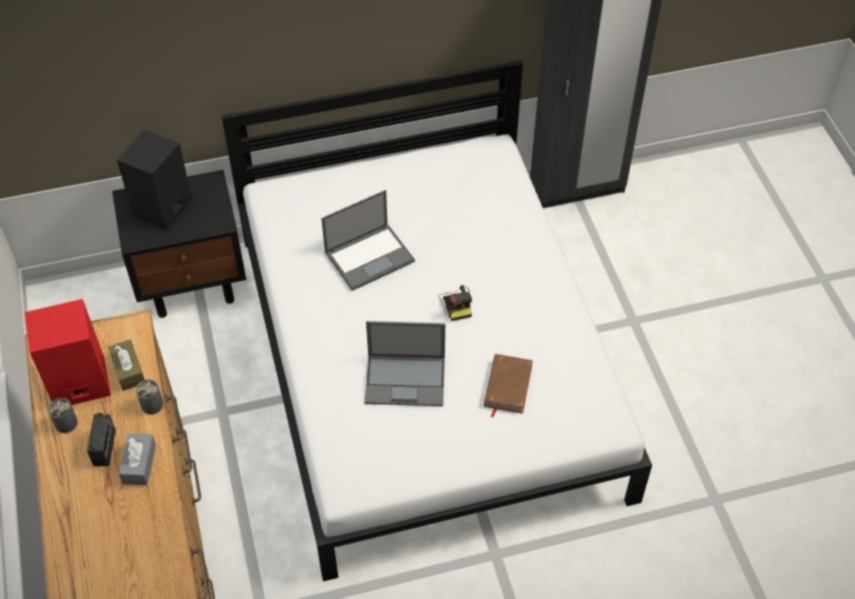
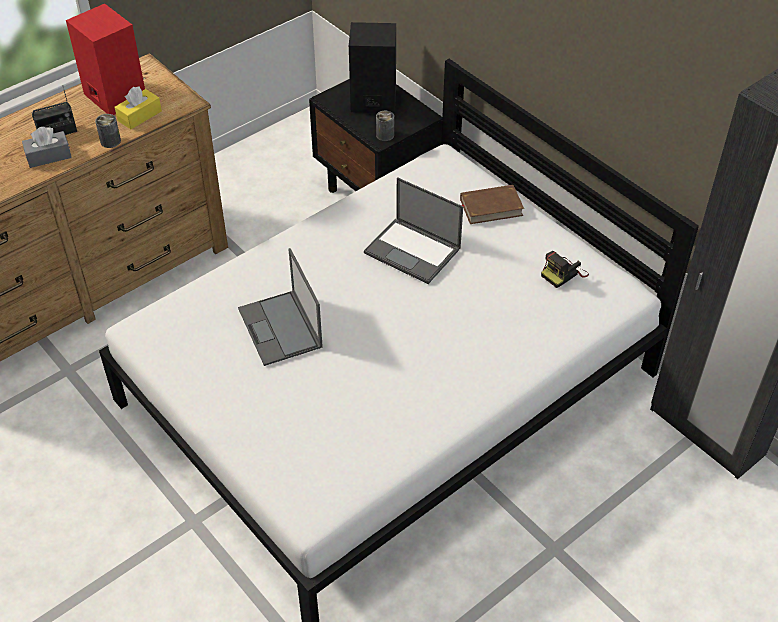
camera: 65 degrees right, 5 degrees down
(66, 423) = (72, 105): can -> can (385, 135)
(128, 370) = (139, 116): brown tissue box -> yellow tissue box
(456, 304) = (394, 333): camera -> camera (563, 273)
(507, 386) = (315, 409): brown book -> brown book (490, 207)

